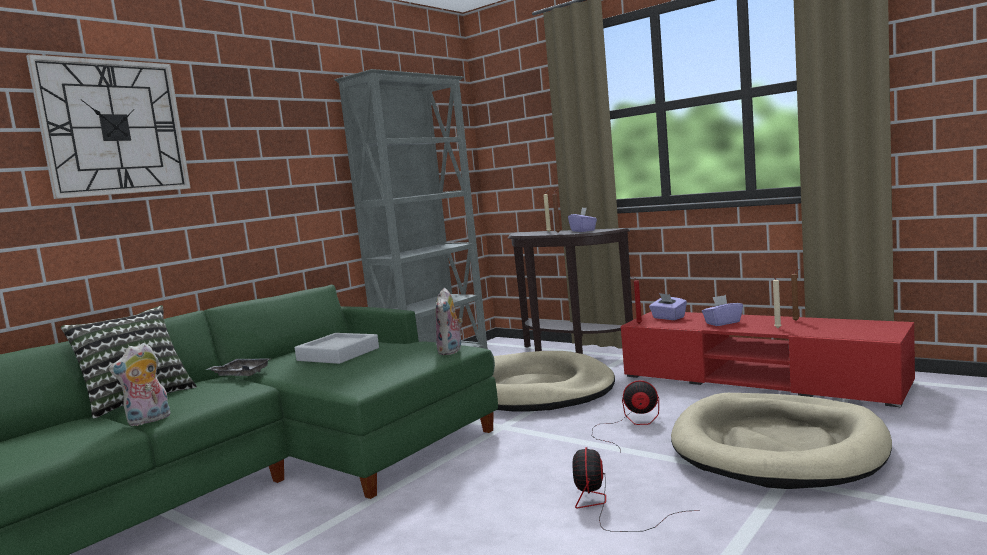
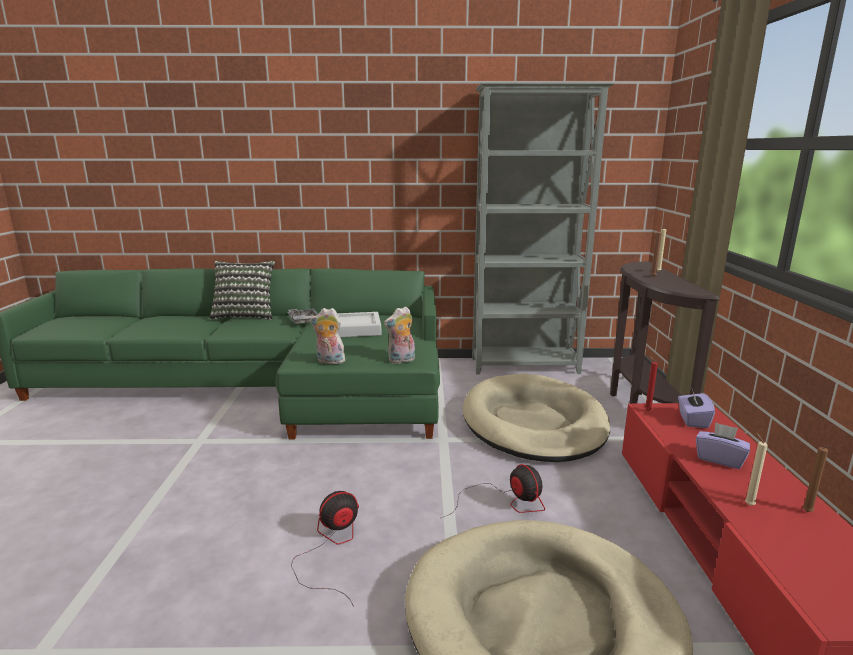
camera: 50 degrees right, 10 degrees up
(114, 128) = (281, 133): wall clock -> none
(148, 421) = (215, 332): plush toy -> plush toy (329, 361)
(583, 231) = (674, 283): purple tissue box -> none

